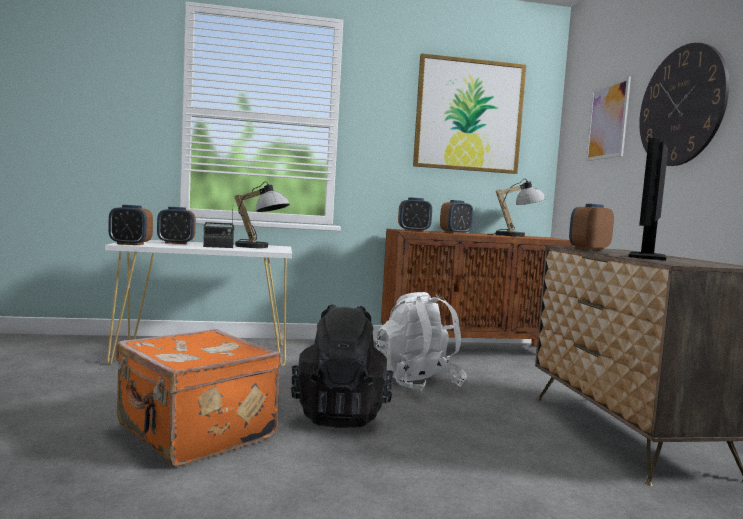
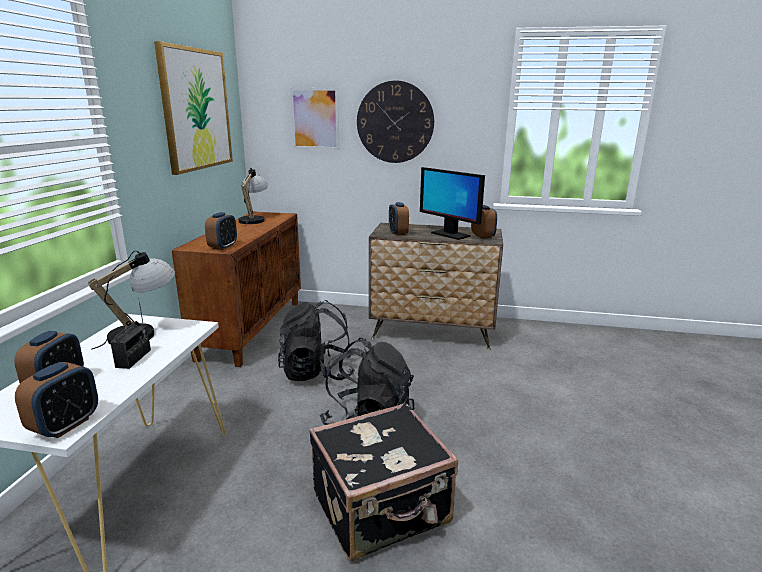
camera: 70 degrees left, 15 degrees up
(194, 433) = (382, 509): orange suitcase -> black suitcase
(417, 383) = (317, 373): white backpack -> black backpack
(455, 233) = (243, 236): alarm clock -> alarm clock (482, 236)

